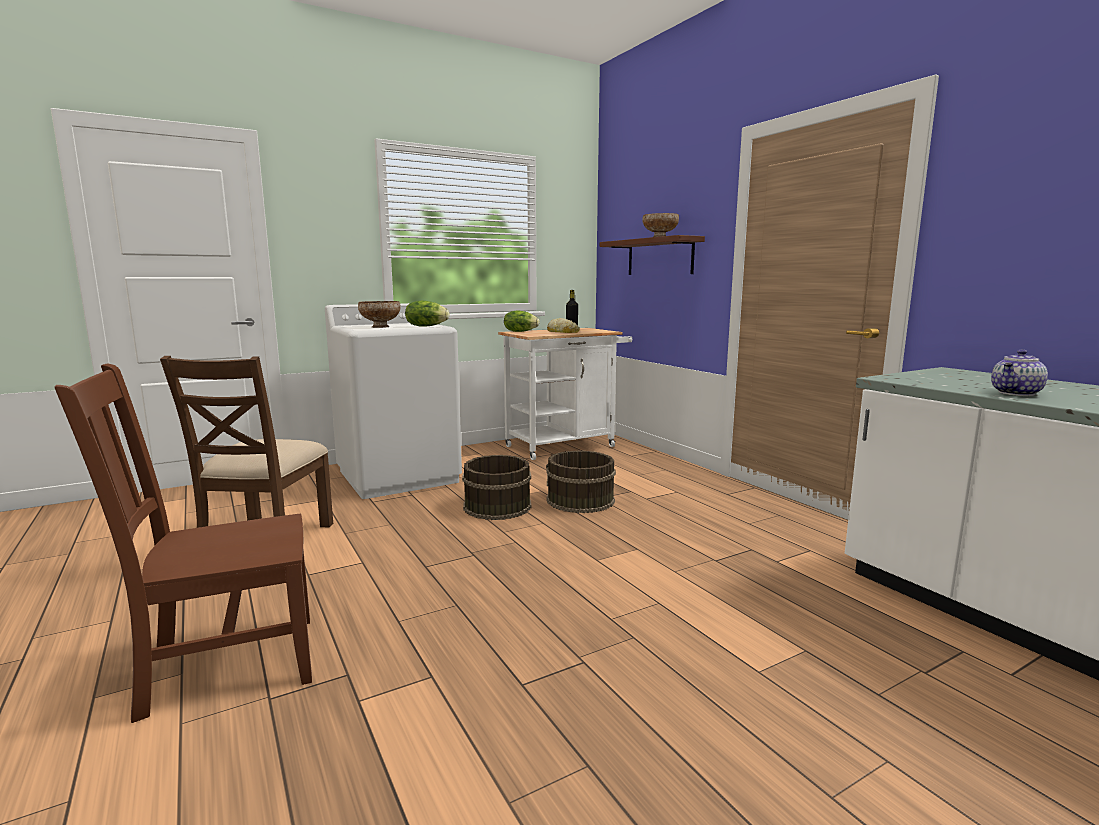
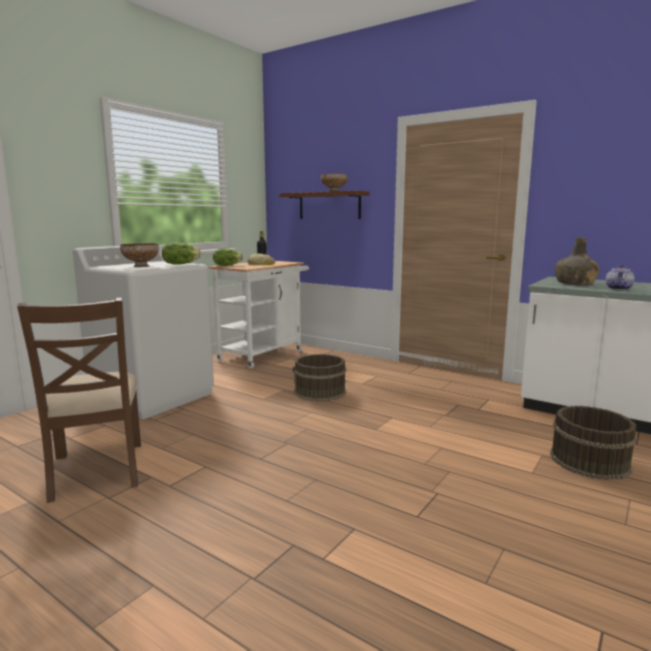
camera: 25 degrees left, 0 degrees up
(224, 665) = (184, 568): brown chair -> none
(496, 506) = (263, 406): brown bucket -> brown bucket (589, 461)
(953, 380) = (575, 283): none -> green bottle

